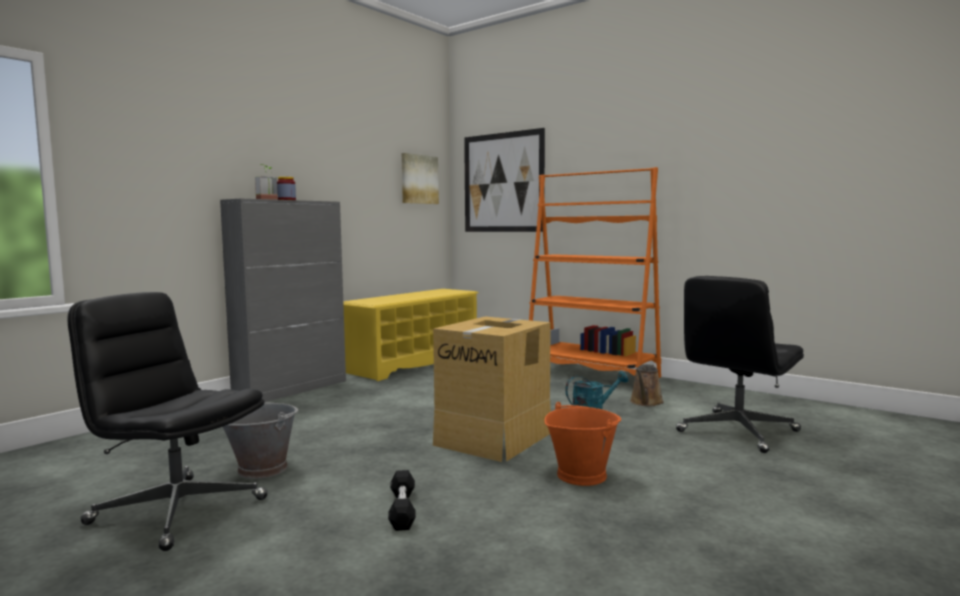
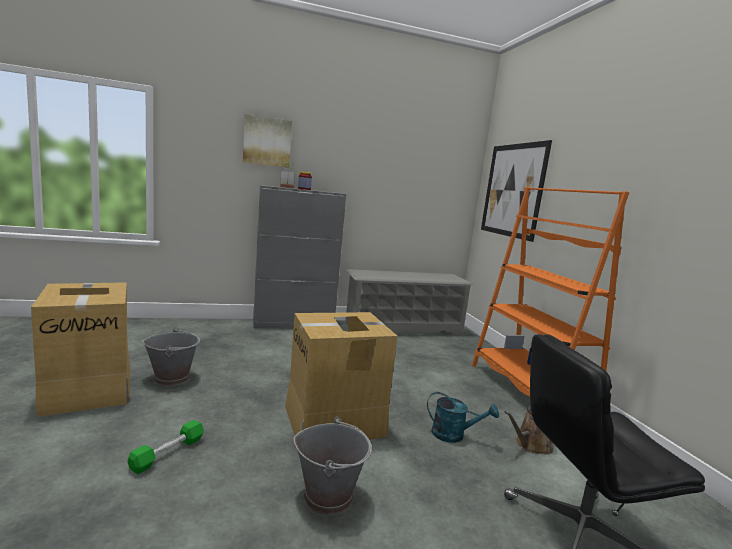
camera: 35 degrees right, 5 degrees up
(176, 511) = (89, 388): black office chair -> cardboard box
(402, 509) = (167, 453): black dumbbell -> green dumbbell
(414, 363) = (402, 328): yellow shoe rack -> grey shoe rack
(419, 179) = (444, 180): picture -> picture (267, 141)
(581, 475) = (329, 496): orange bucket -> grey bucket

